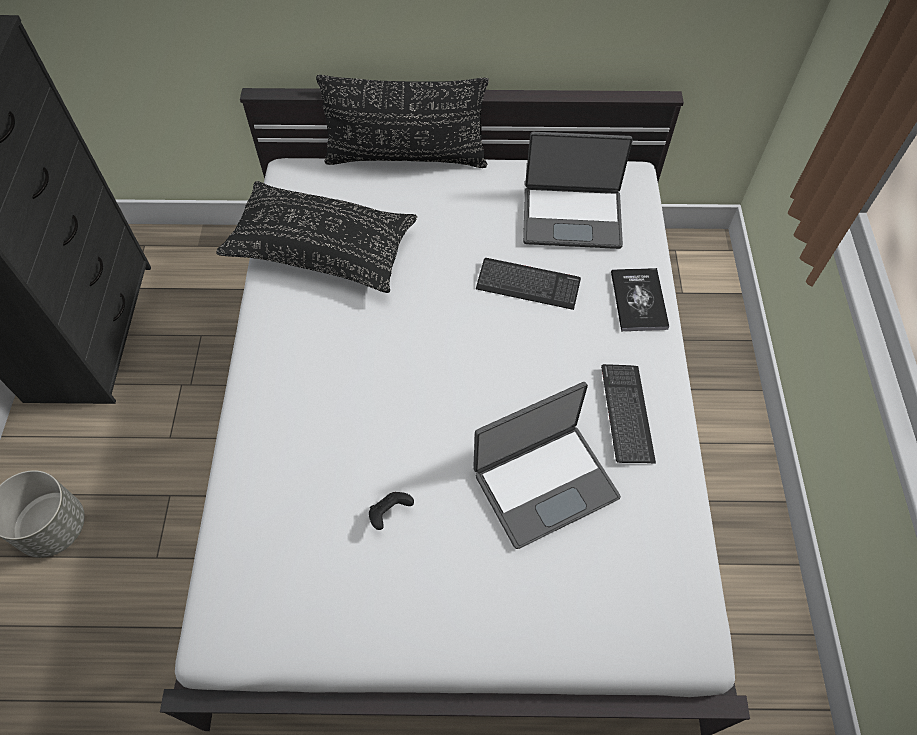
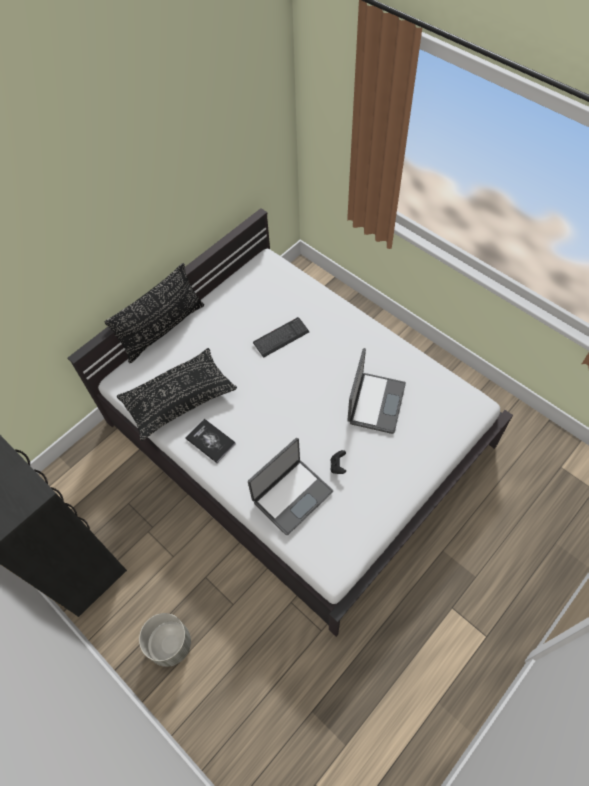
camera: 45 degrees left, 0 degrees up
(572, 217) = (264, 296): laptop -> laptop (291, 495)
(626, 414) = (373, 352): keyboard -> none
(638, 300) = (328, 307): book -> book (210, 441)

